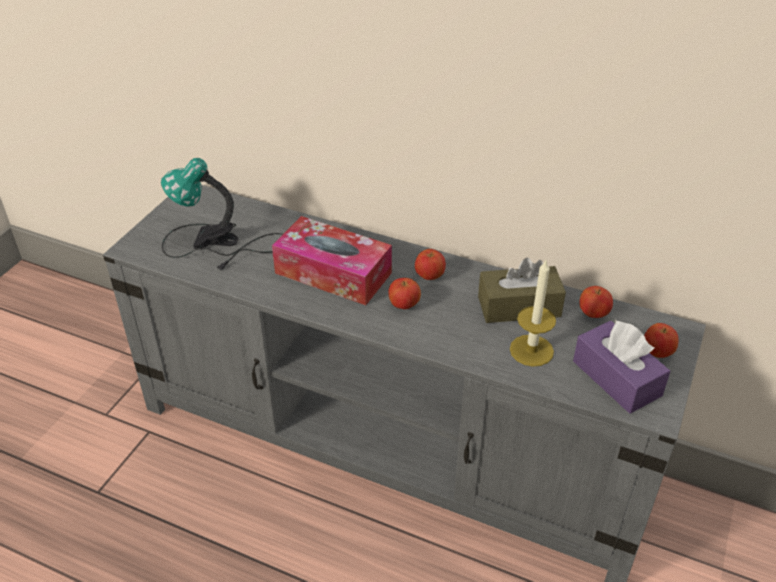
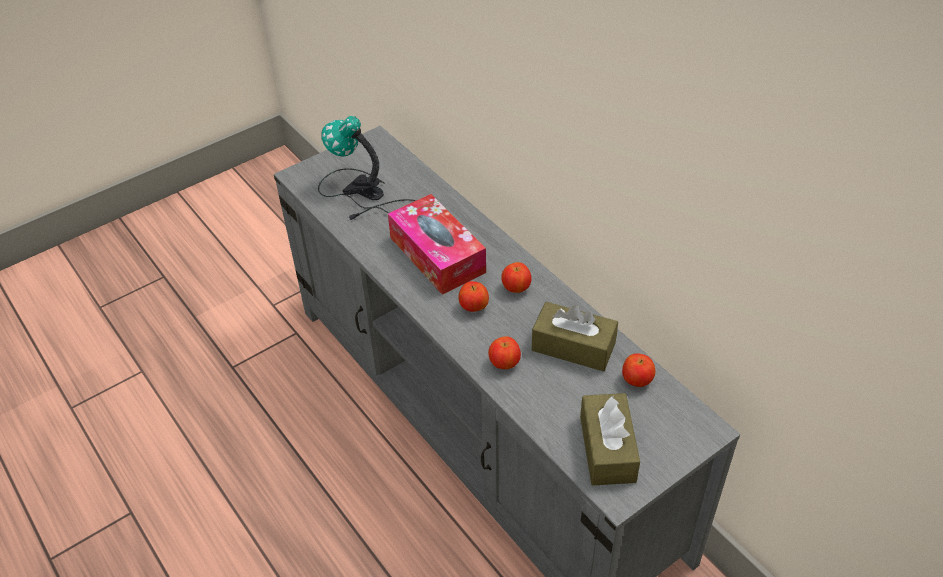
camera: 30 degrees right, 5 degrees up
(531, 350) = (551, 392): candle -> none
(616, 378) = (607, 449): purple tissue box -> brown tissue box
(657, 353) = (666, 441): apple -> apple (504, 363)

